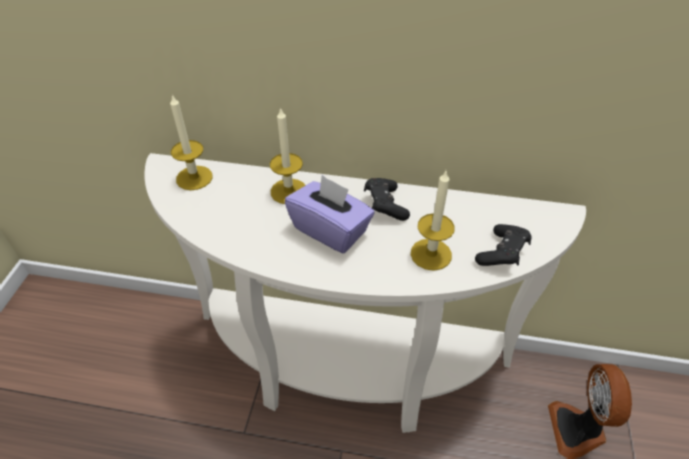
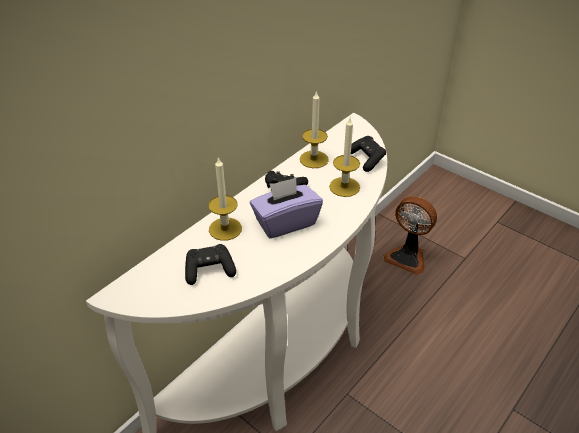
camera: 60 degrees left, 5 degrees down
(194, 178) = (154, 279): candle -> candle (314, 159)
(225, 206) = (209, 270): none -> black game controller

